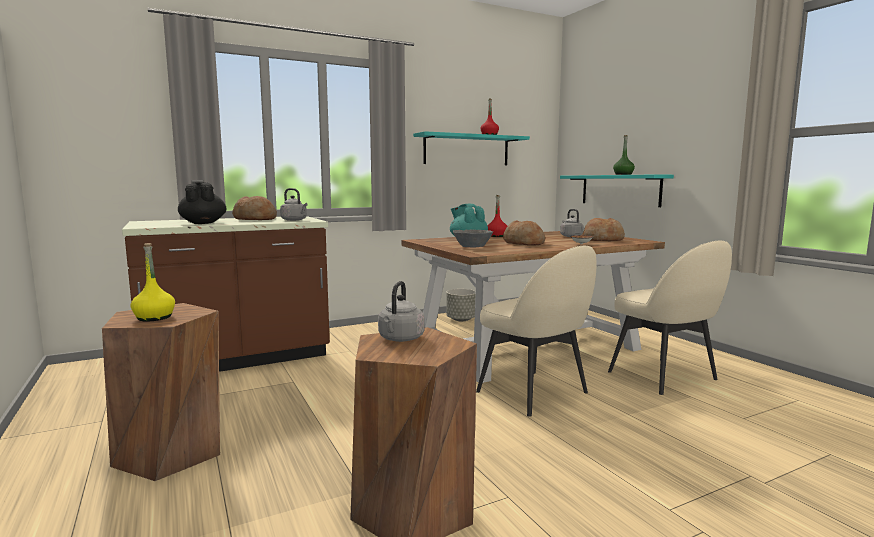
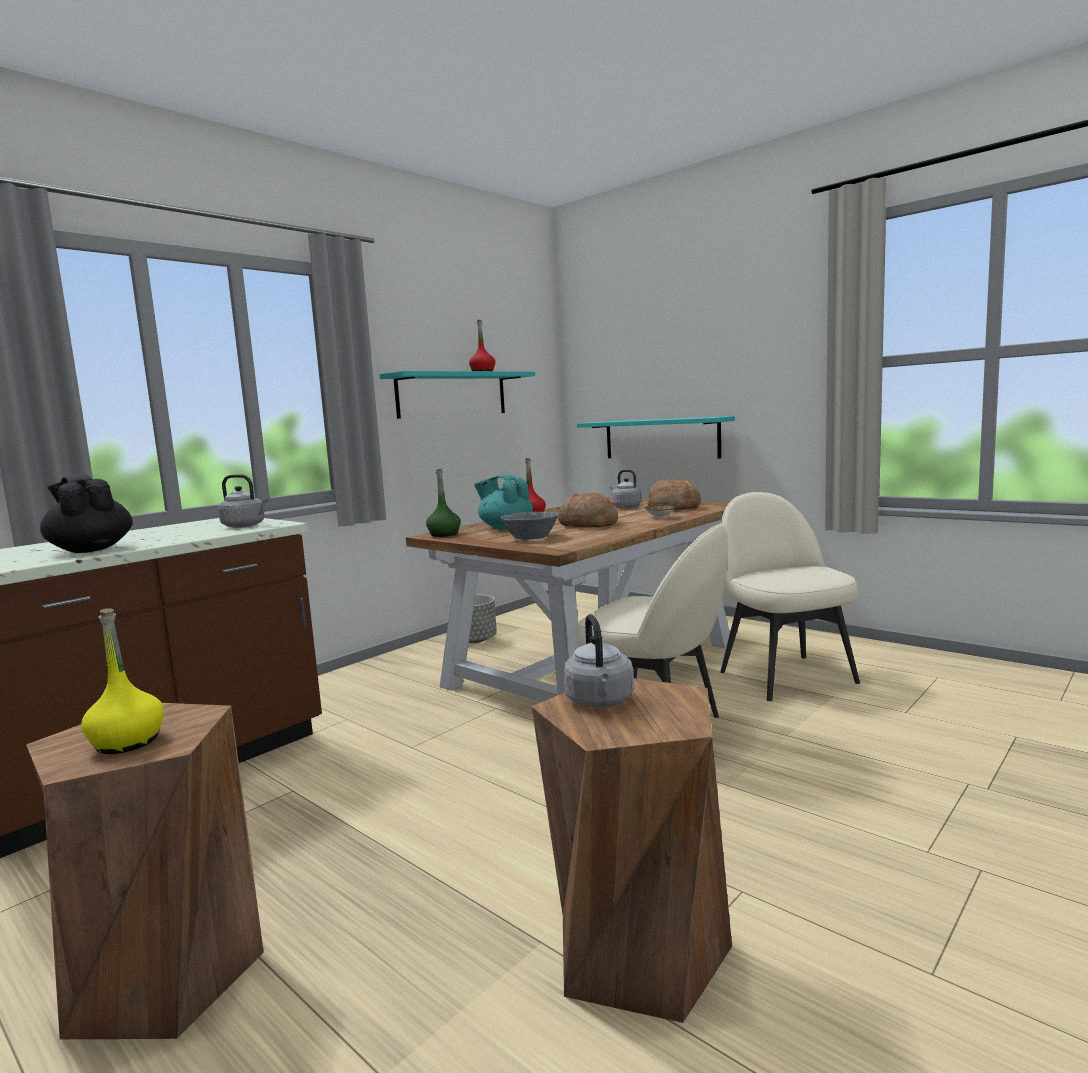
camera: 20 degrees left, 0 degrees up
(255, 219) = (168, 531): bread -> none
(623, 174) = (669, 418): green bottle -> green bottle (444, 534)
(664, 376) = (785, 676): beige chair -> beige chair turned 150 degrees counterclockwise

